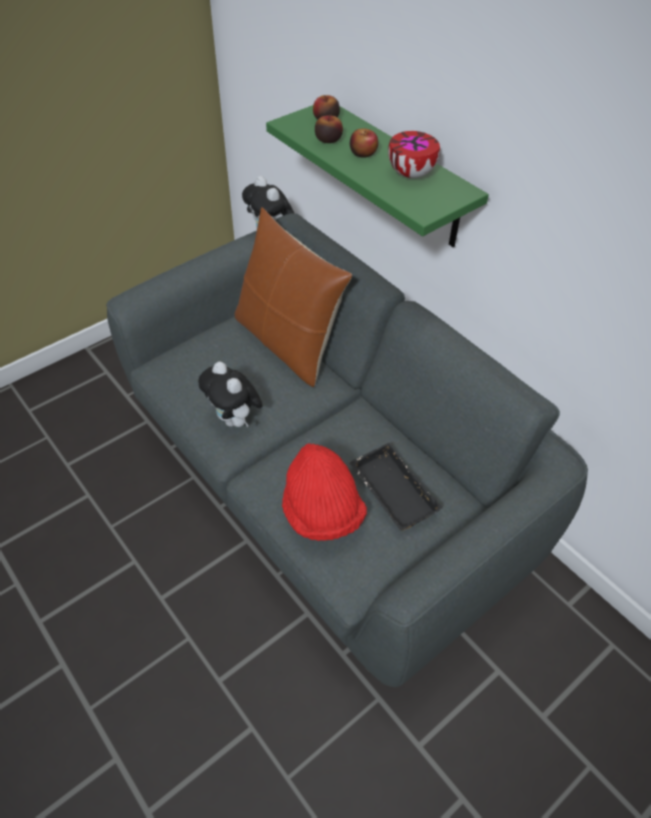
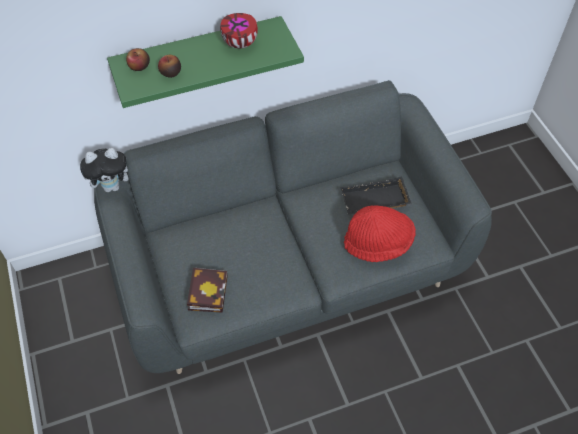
camera: 70 degrees left, 5 degrees up
(195, 365) = (207, 291): none -> book
(235, 420) = (275, 277): plush toy -> none
(288, 343) = (210, 222): brown pillow -> none
(363, 153) = (200, 59): apple -> none

